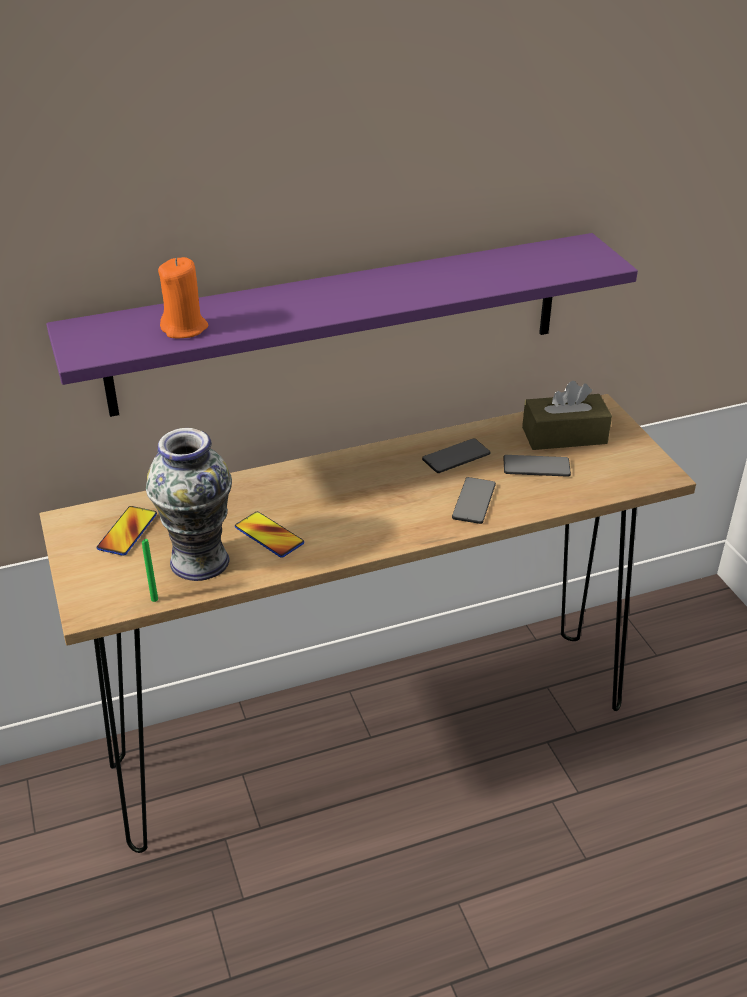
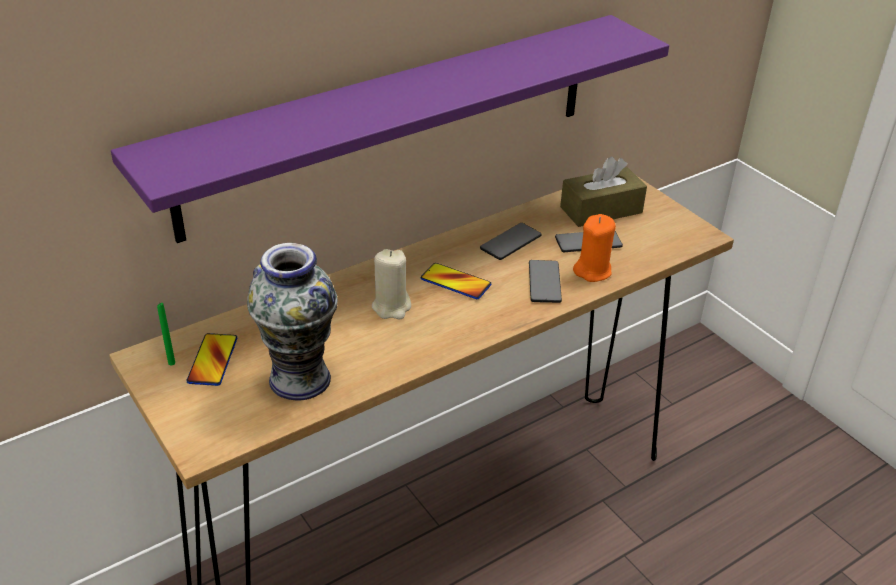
camera: 15 degrees left, 0 degrees up
(154, 599) = (268, 425): green candle -> green candle (171, 363)
(185, 328) = (264, 140): orange candle -> orange candle (592, 271)
(269, 535) = (360, 343): phone -> phone (455, 282)
(312, 505) = (391, 307): none -> beige candle

